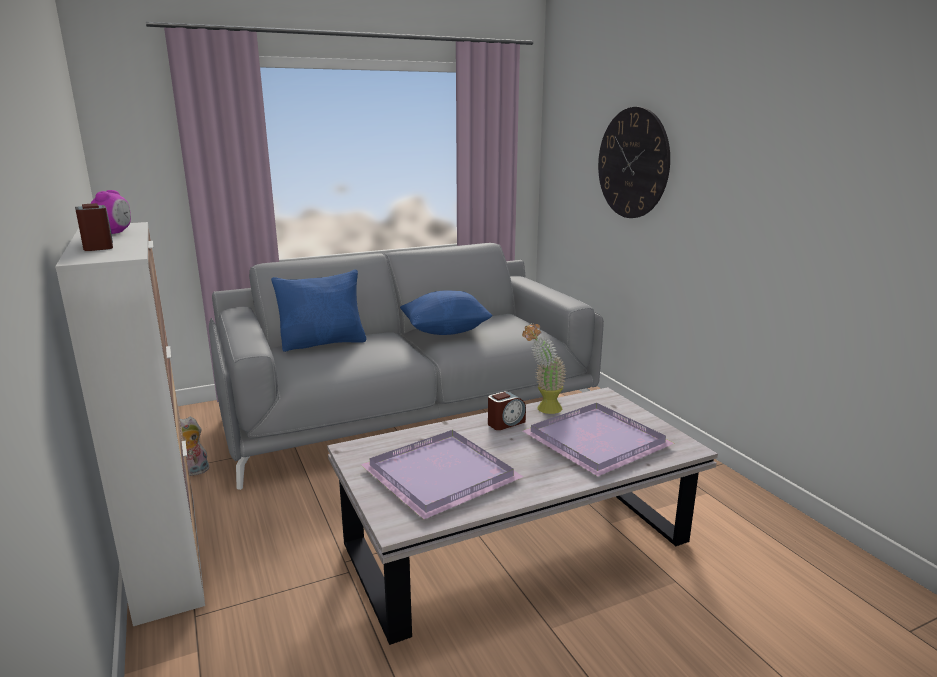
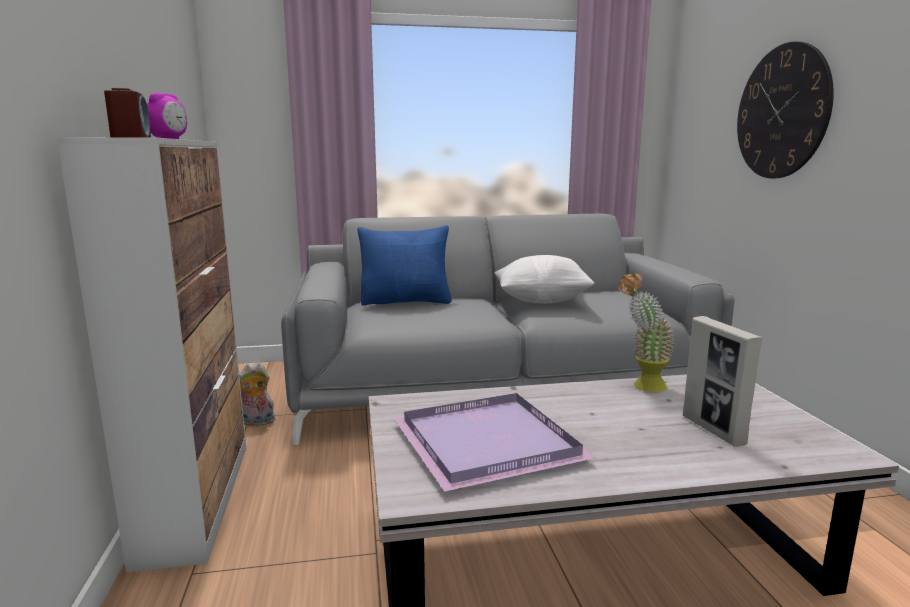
camera: 15 degrees right, 5 degrees down
(446, 331) = (542, 301): blue pillow -> white pillow
(506, 423) = (589, 396): alarm clock -> none
(599, 441) = (713, 430): purple tray -> picture frame

